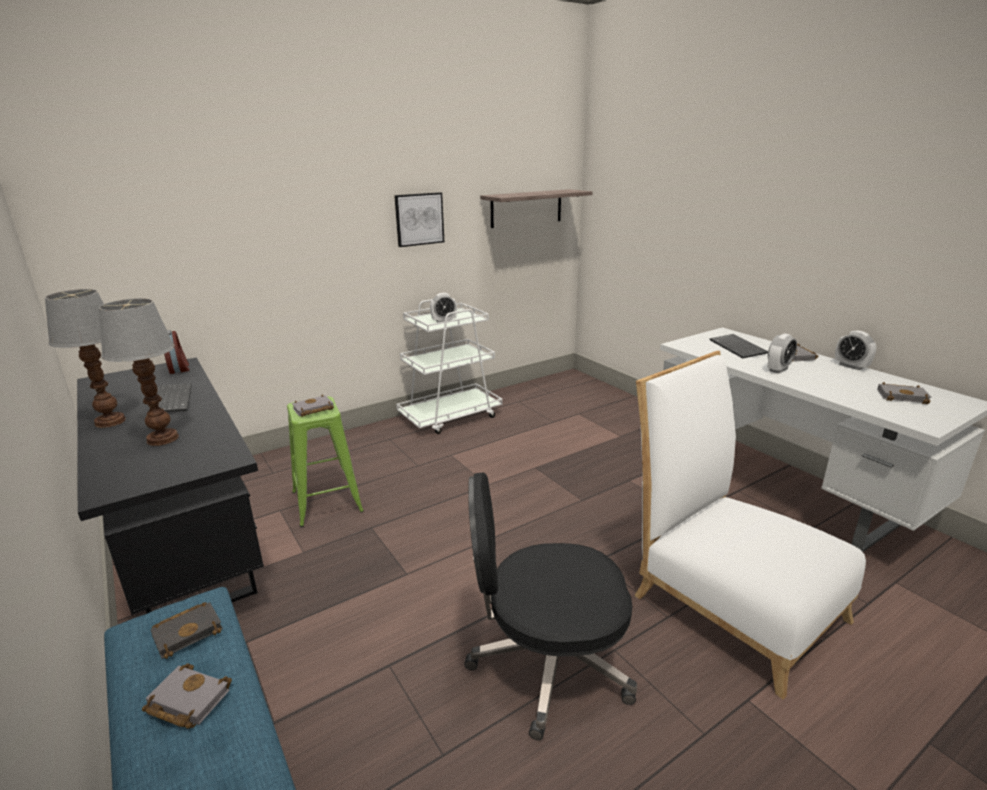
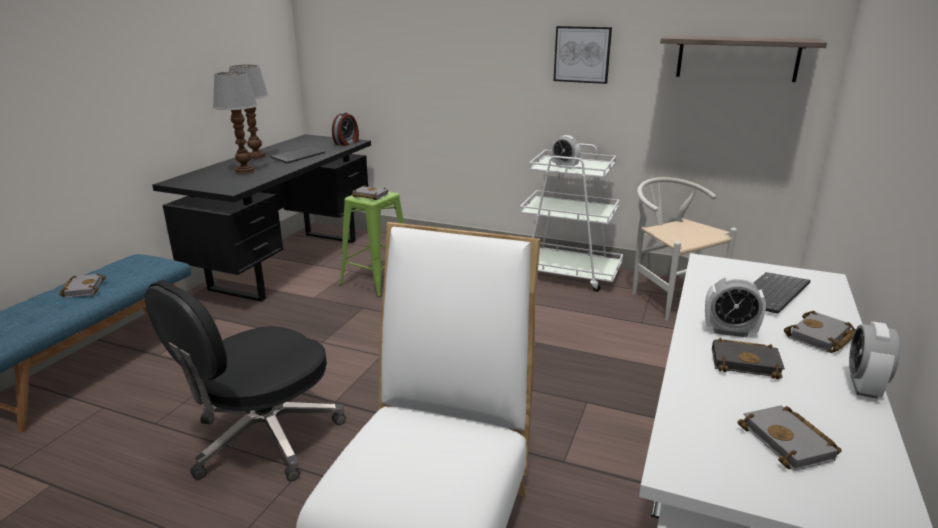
camera: 55 degrees right, 0 degrees up
(189, 631) = (136, 268): black book -> black book (746, 362)
(532, 399) = (668, 297): none -> white chair
(547, 664) = (263, 438): black office chair -> black office chair turned 105 degrees counterclockwise

